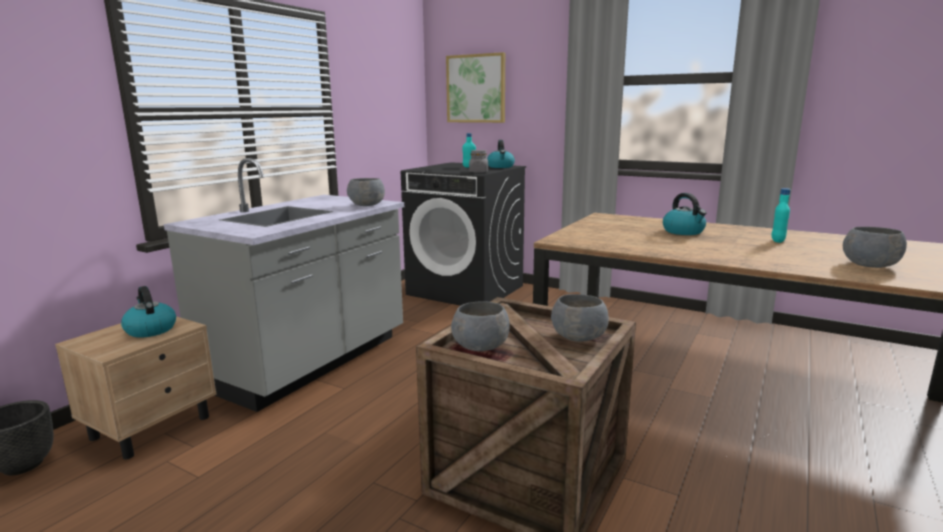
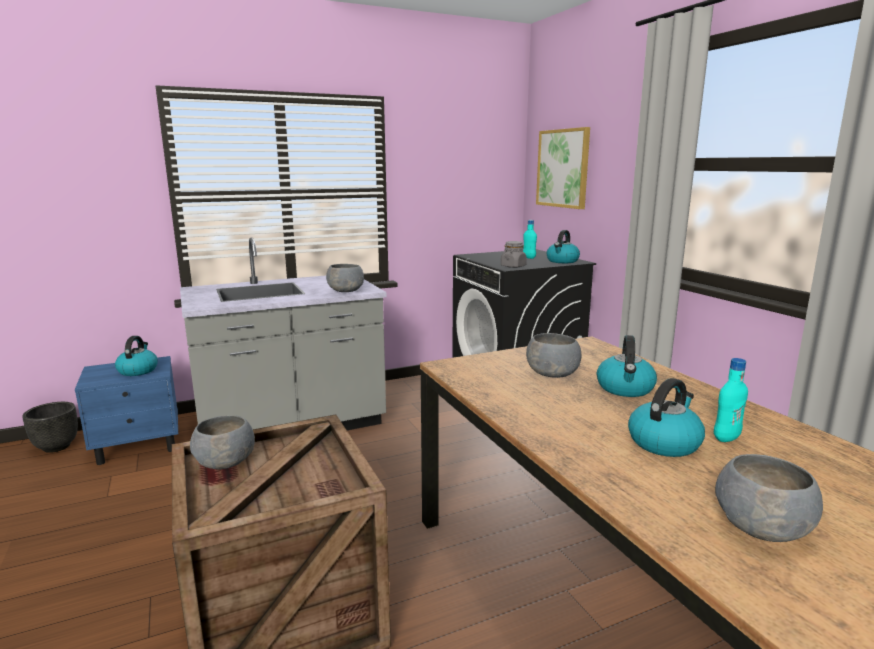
camera: 35 degrees right, 0 degrees up
(153, 427) = (139, 446): beige nightstand -> blue nightstand
(579, 337) = (316, 486): grey bowl -> grey bowl (553, 374)
(761, 248) = (664, 442): none -> kettle

